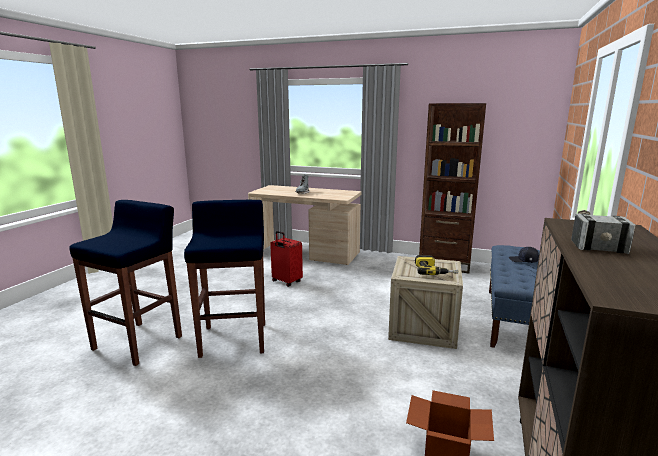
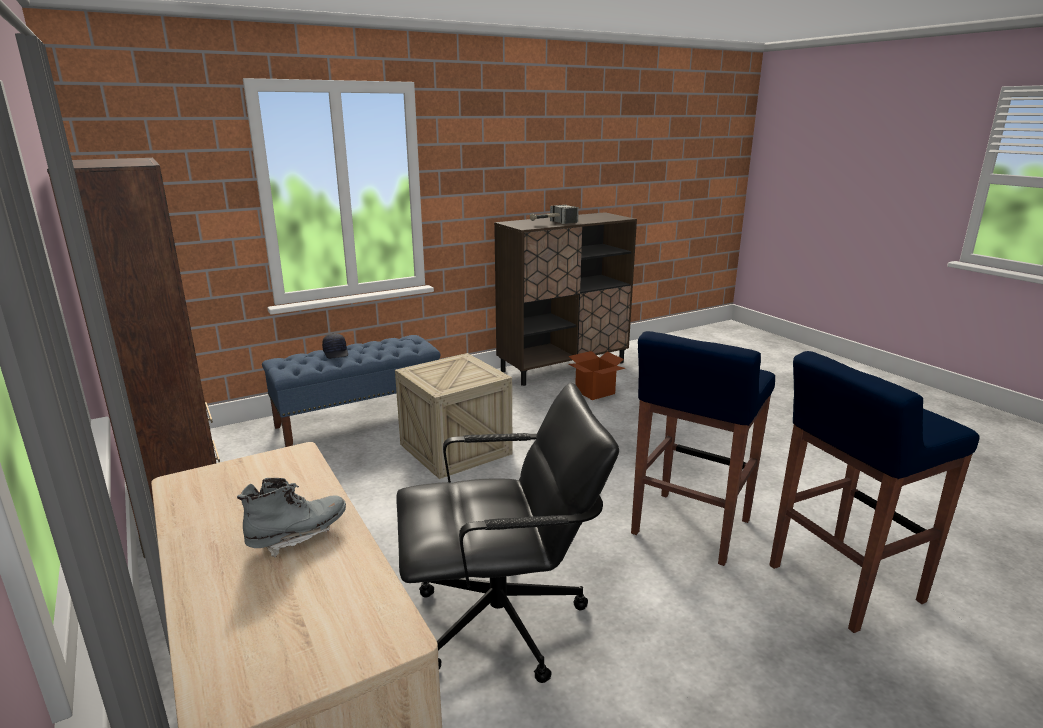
camera: 140 degrees left, 5 degrees up
(286, 282) = (502, 622): red suitcase -> black office chair
(434, 271) = (452, 369): power drill -> none

